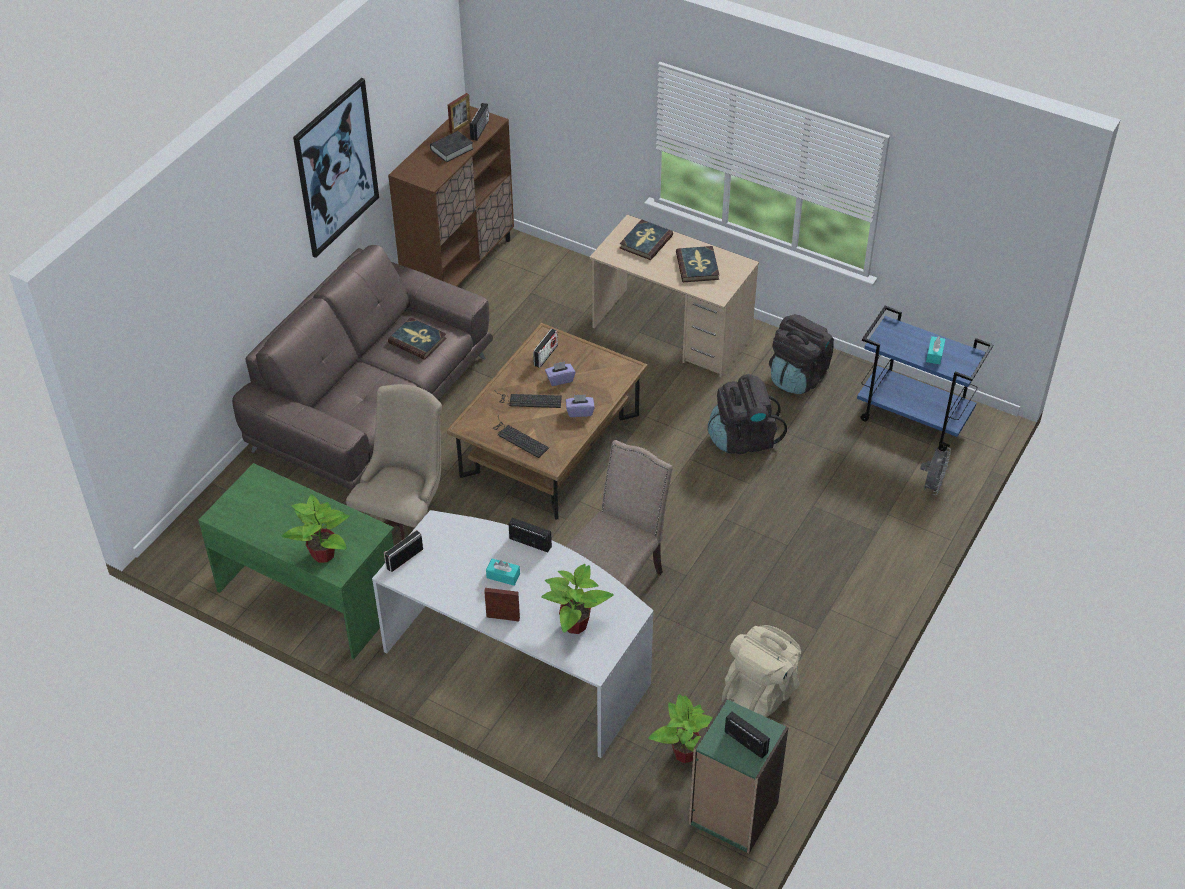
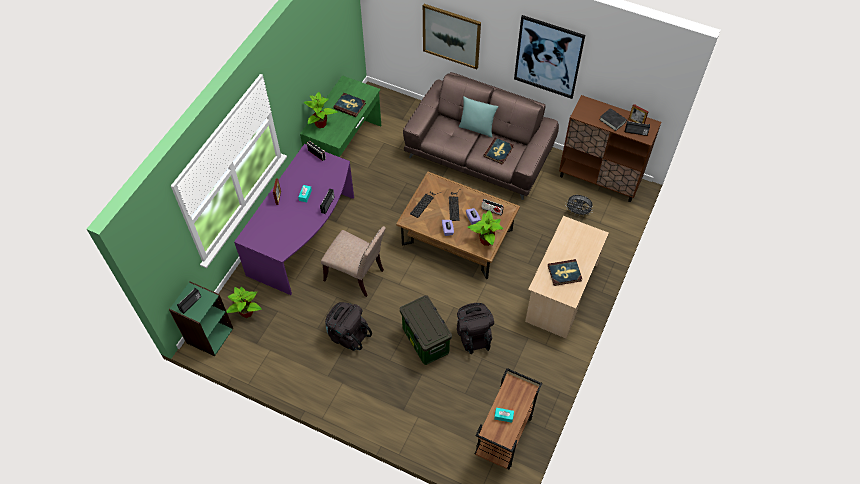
camera: 85 degrees right, 10 degrees up
(225, 292) = (451, 36): none -> picture
(357, 363) = (477, 128): none -> turquoise pillow
(406, 523) = (394, 179): beige office chair -> none
(520, 662) = (305, 237): white desk -> purple desk
(574, 625) = (273, 228): potted plant -> potted plant (486, 240)
(645, 242) = (583, 244): book -> book (349, 106)
(751, 499) = (424, 340): none -> storage box
(761, 692) = (284, 347): beige backpack -> none
(798, 377) = (533, 366): black backpack -> black backpack (347, 334)
(914, 418) = (504, 436): blue cart -> brown cart
(932, 486) = (444, 444): grey fan -> grey fan (577, 212)

